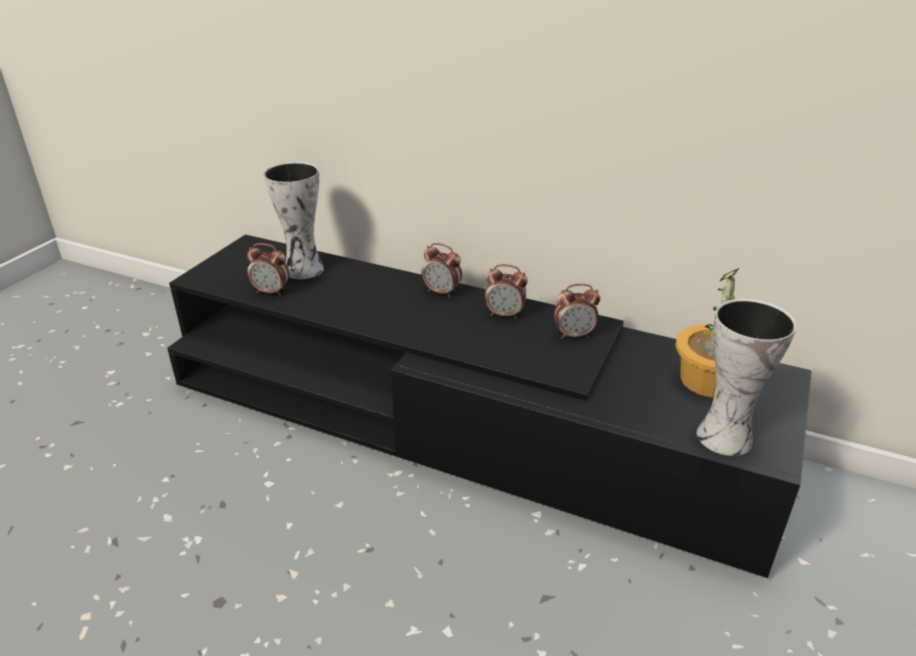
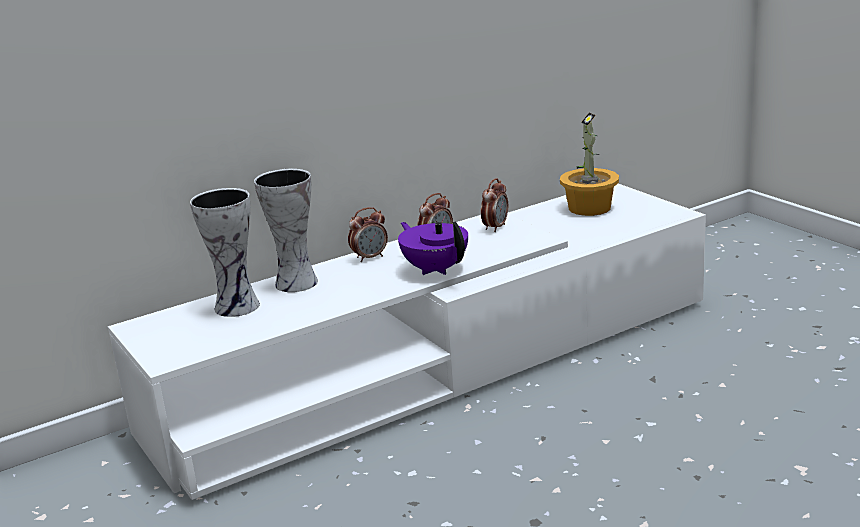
camera: 55 degrees left, 10 degrees down
(271, 292) = (257, 327): alarm clock -> none
(443, 335) = (435, 269): none -> purple teapot
(458, 422) = (437, 364): black tv stand -> white tv stand
(722, 435) = (645, 219): vase -> vase (294, 283)

